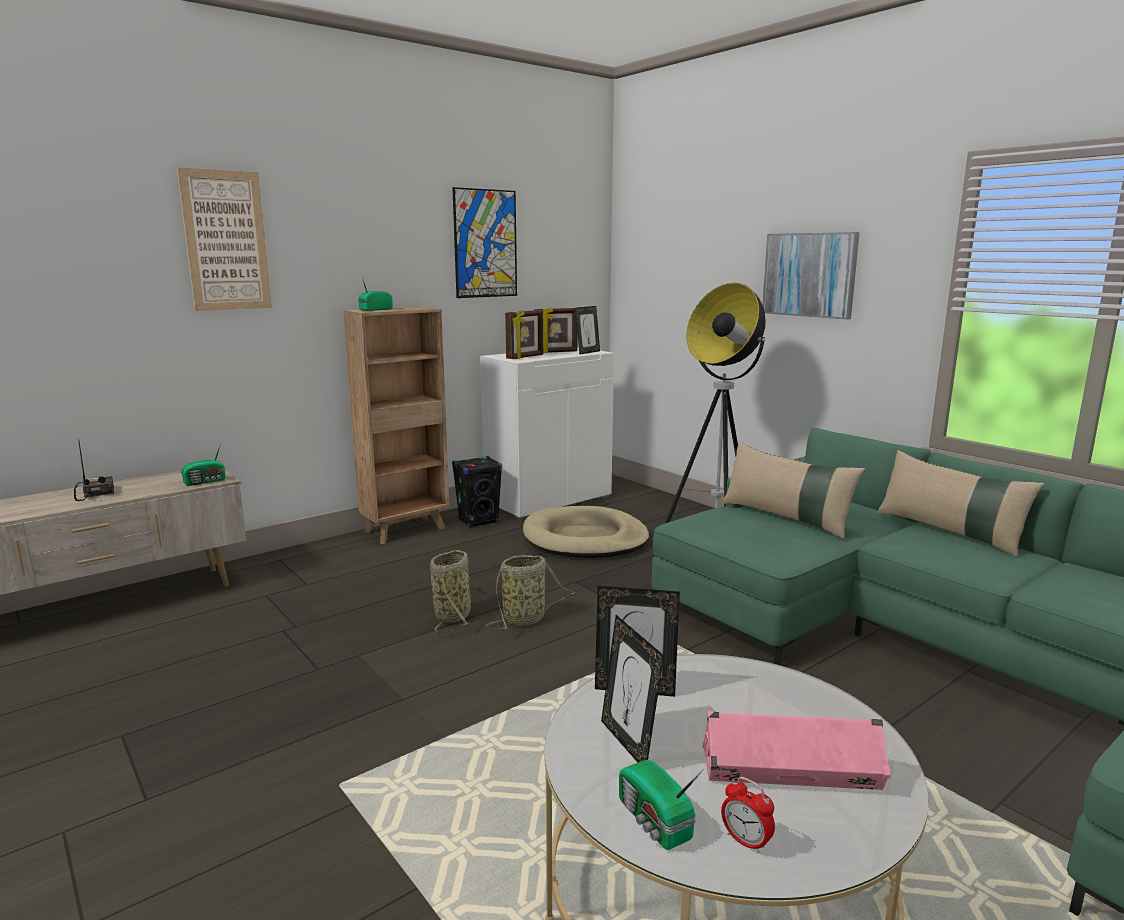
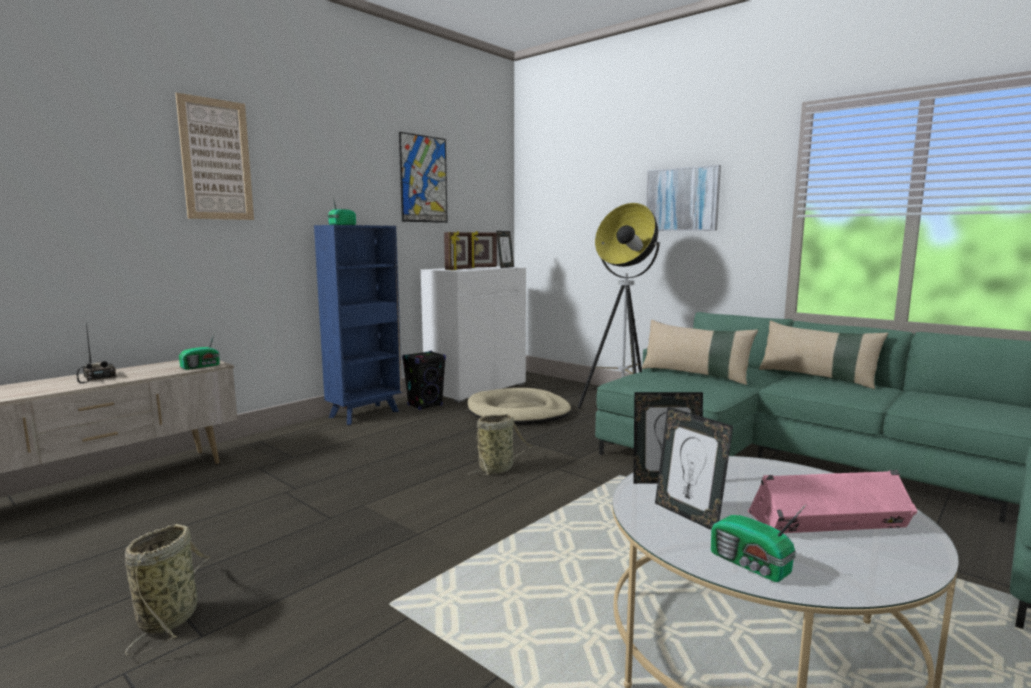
camera: 10 degrees left, 5 degrees down
(406, 530) = (365, 414): brown bookcase -> blue bookcase
(453, 615) = (434, 470): basket -> basket (171, 617)
(746, 841) = (833, 570): alarm clock -> none

